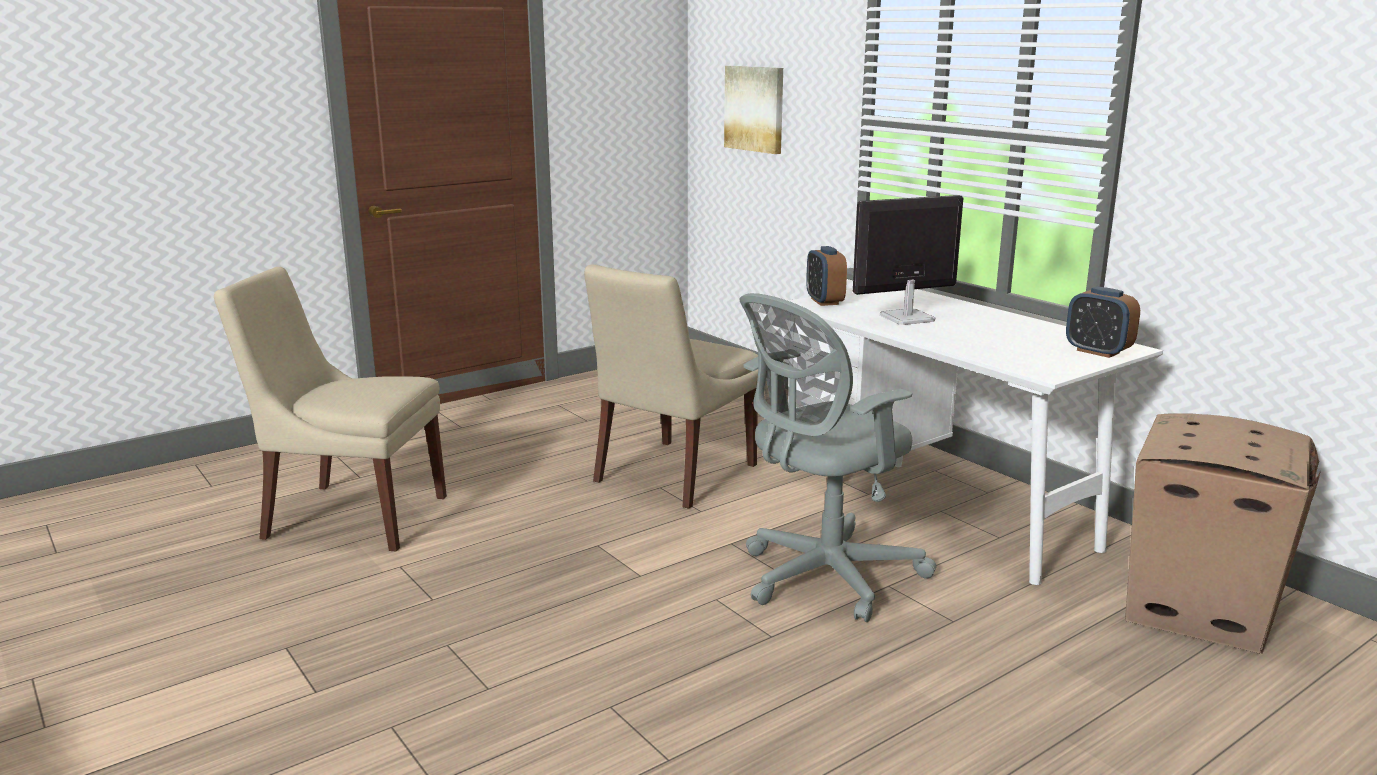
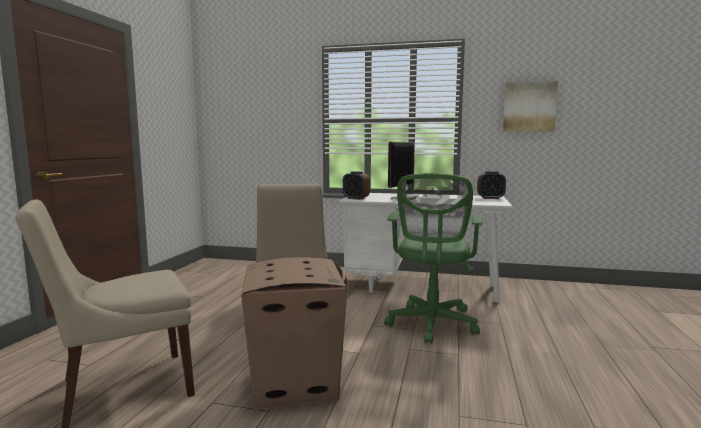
camera: 40 degrees left, 10 degrees down
(755, 108) = (249, 121): picture -> picture (529, 107)
(823, 578) = (432, 325): grey office chair -> green office chair
(1198, 609) = (548, 293): cardboard box -> cardboard box (295, 383)

